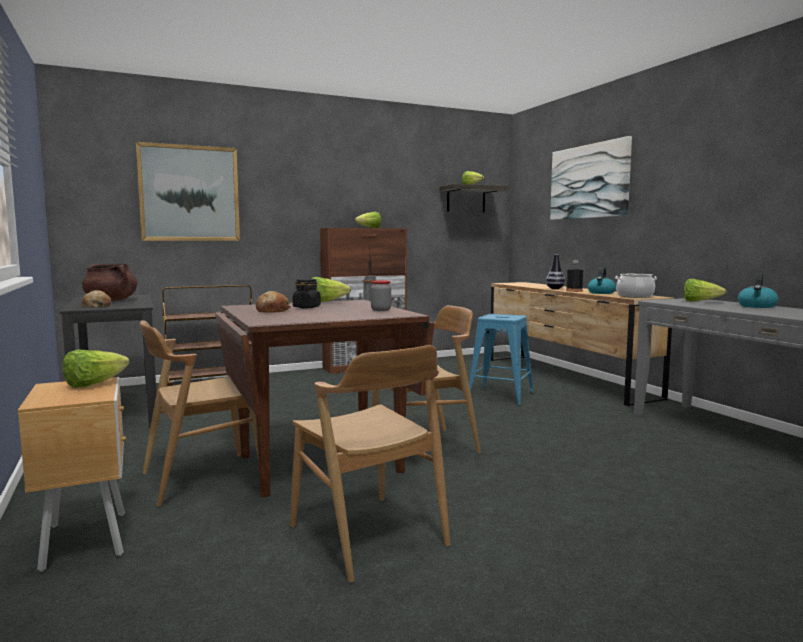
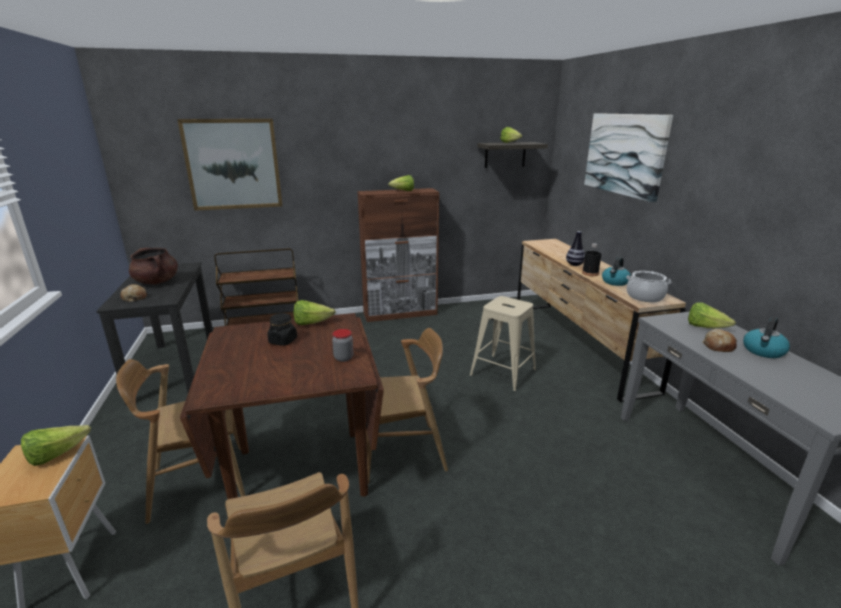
camera: 10 degrees right, 15 degrees up
(272, 310) = (245, 351): bread -> bread (718, 346)
(500, 396) = (502, 373): blue stool -> beige stool

